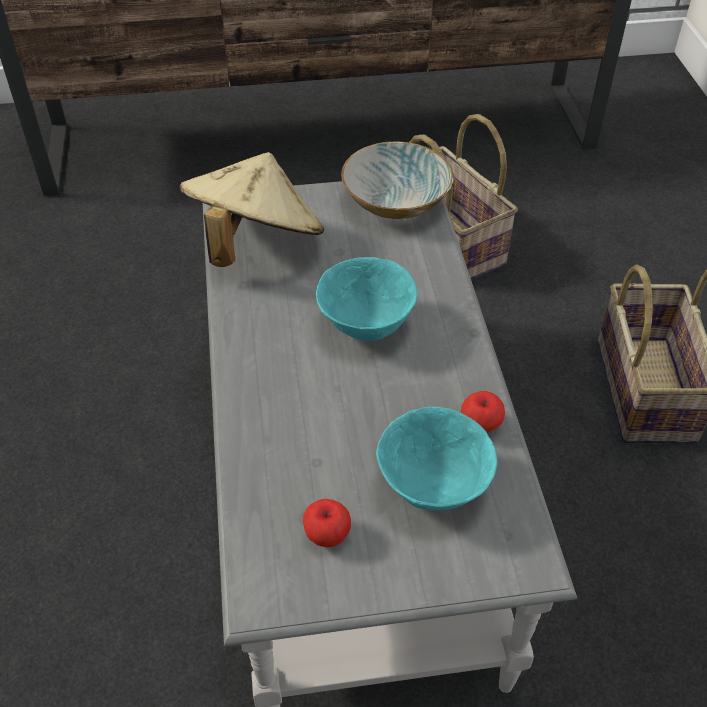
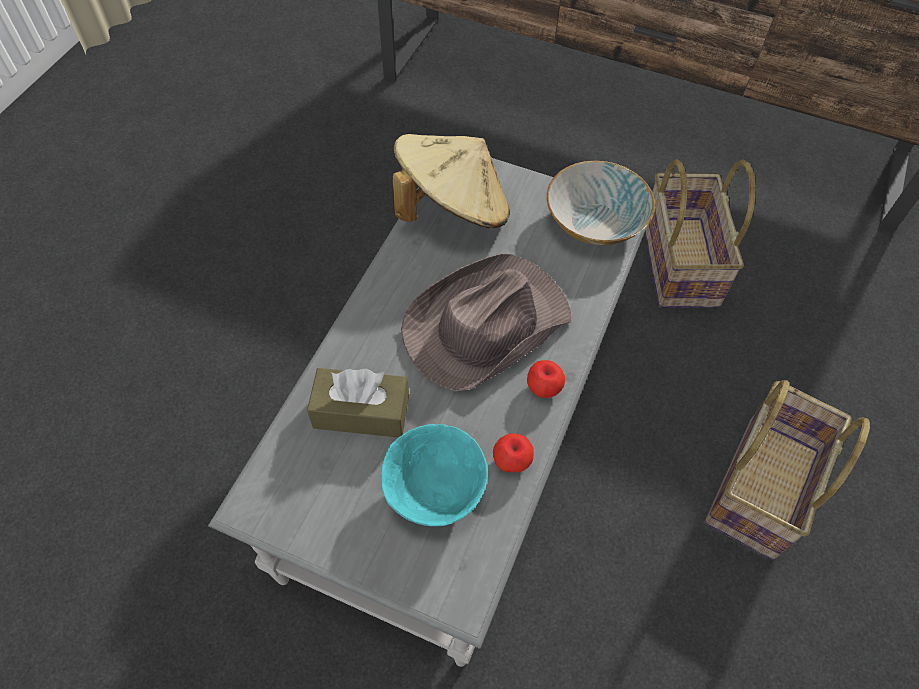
camera: 30 degrees right, 10 degrees up
(306, 455) = (361, 412): none -> brown tissue box
(327, 535) = (330, 485): apple -> apple (543, 388)
(365, 327) = (484, 326): turquoise bowl -> brown hat

